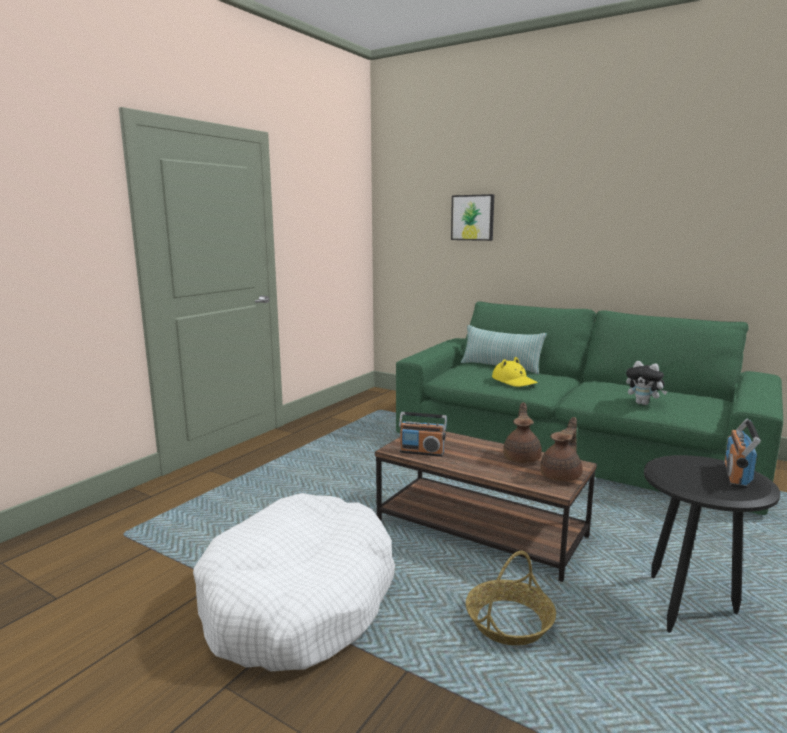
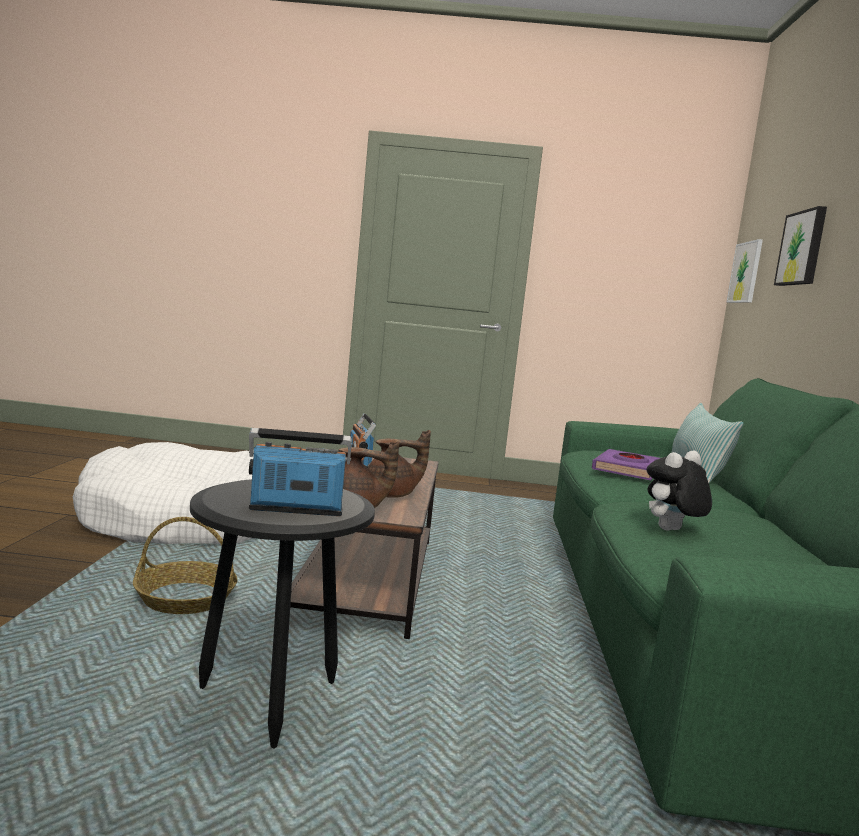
camera: 60 degrees right, 5 degrees down
(398, 228) = (745, 272): none -> picture
(514, 381) = (627, 470): yellow hat -> purple book
(643, 403) = (671, 531): plush toy -> plush toy turned 45 degrees clockwise

